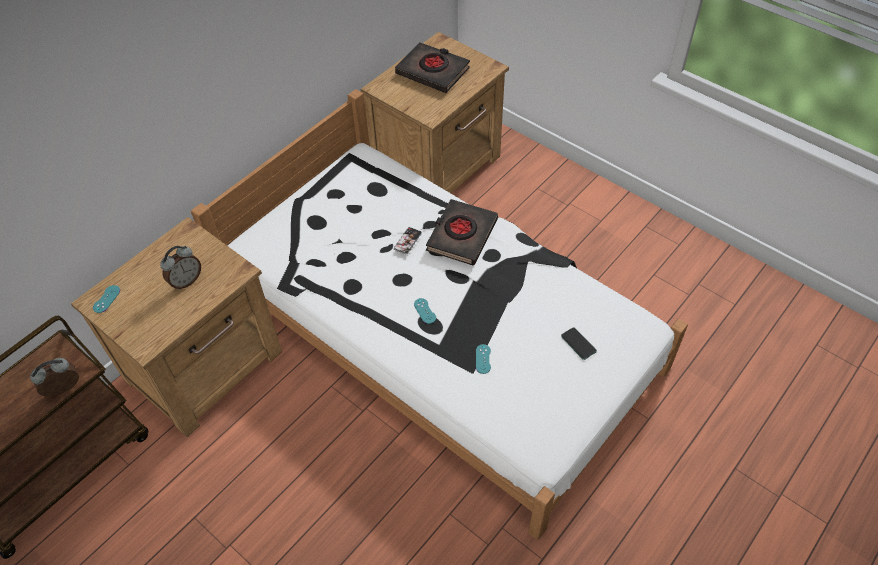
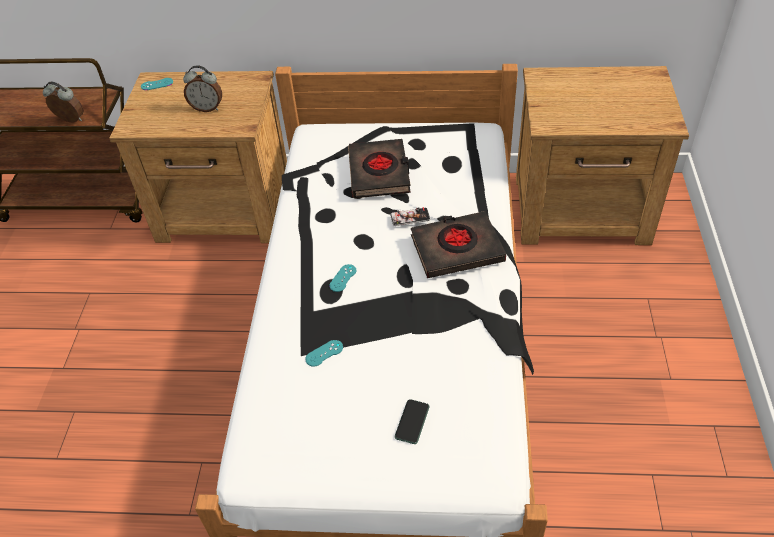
camera: 55 degrees right, 5 degrees down
(433, 71) = (606, 93): black book -> black book (379, 173)

